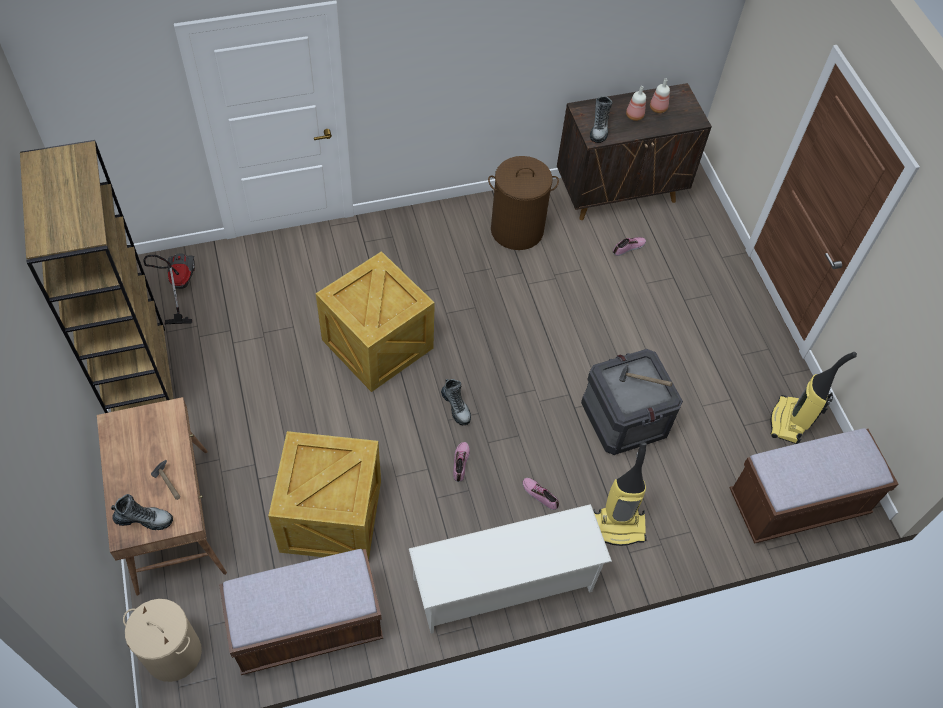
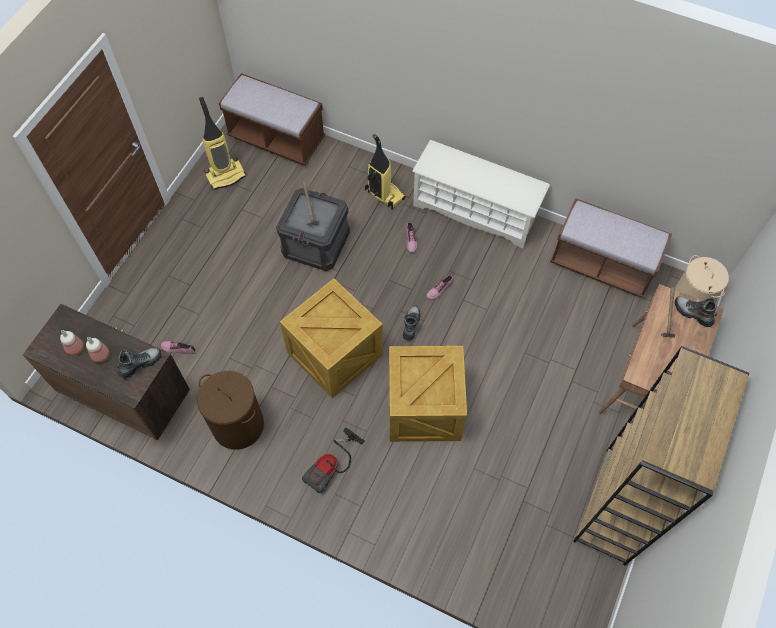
camera: 135 degrees left, 5 degrees up
(178, 286) = (539, 576): vacuum cleaner -> vacuum cleaner (331, 468)
(333, 514) = (543, 314): crate -> crate (333, 353)

